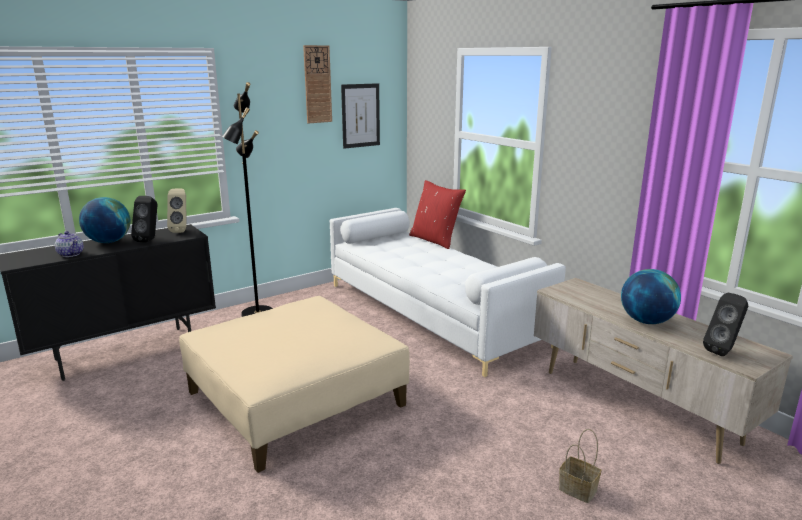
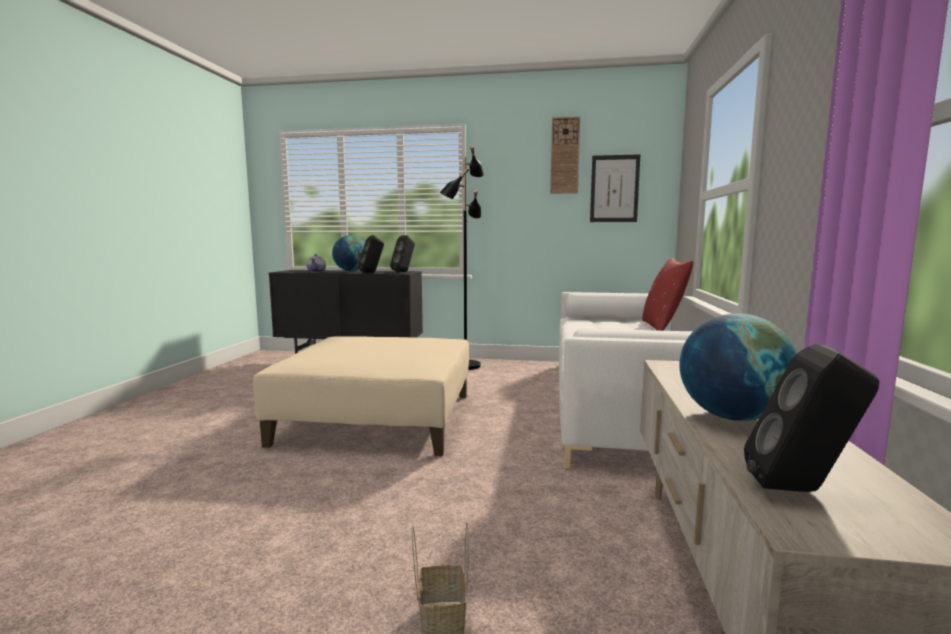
camera: 45 degrees right, 10 degrees down
(181, 231) = (404, 272): beige speaker -> black speaker

